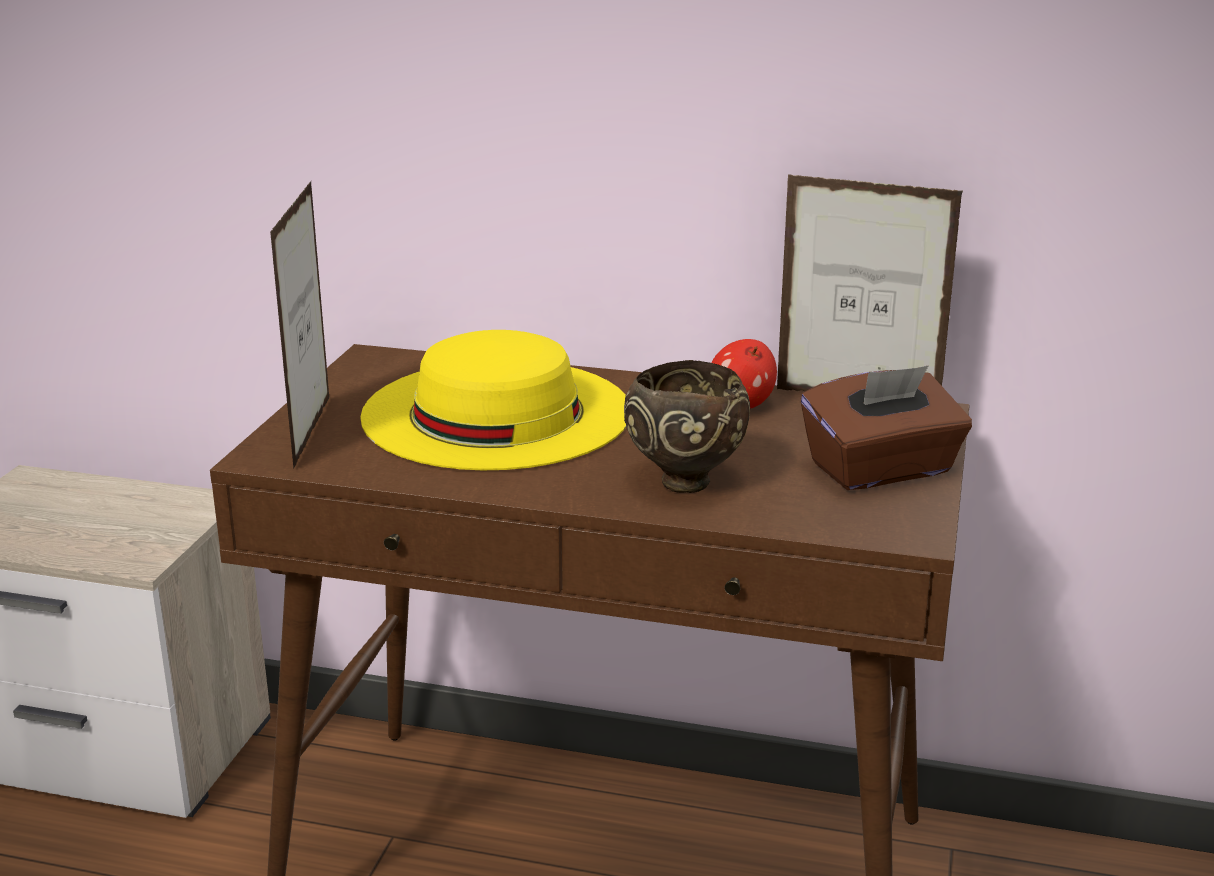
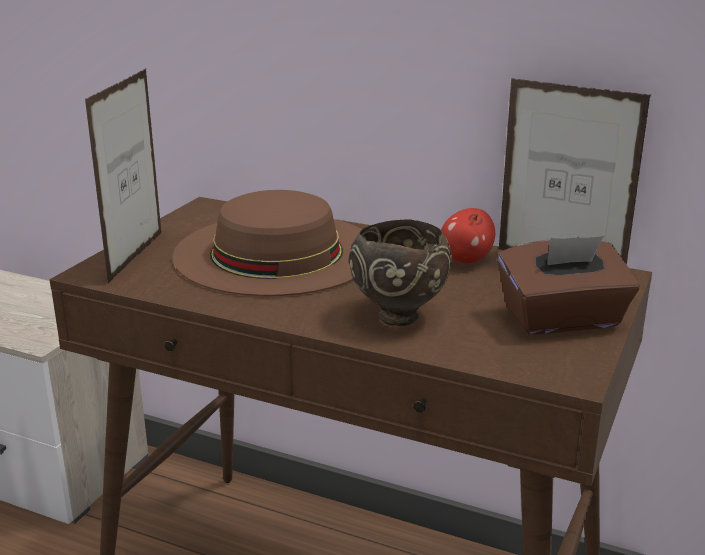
camera: 10 degrees right, 0 degrees up
(496, 413) = (276, 252): yellow hat -> brown hat

